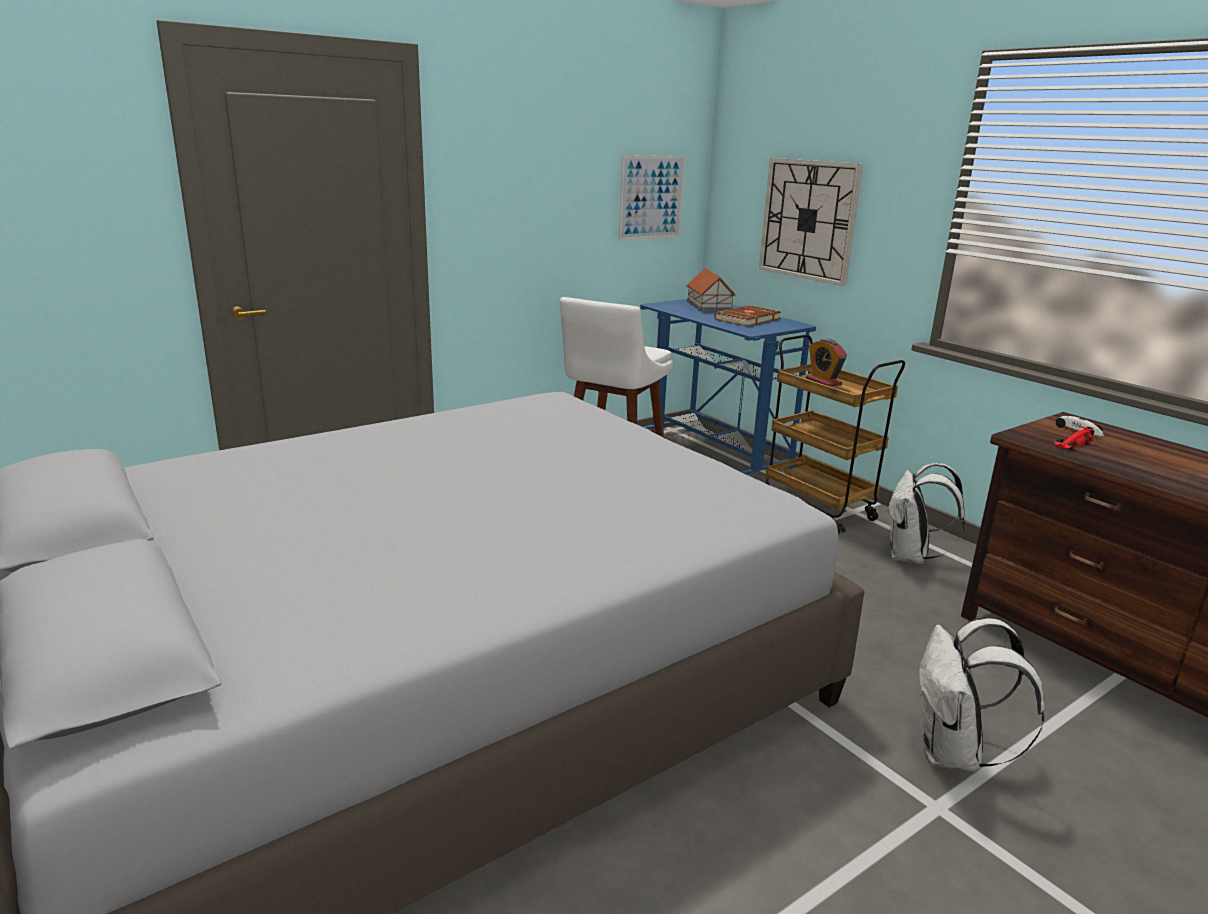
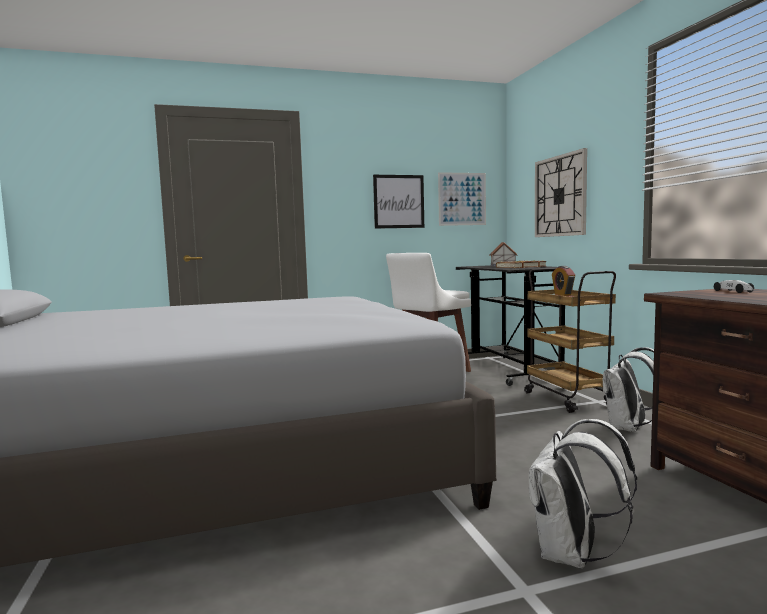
camera: 20 degrees right, 15 degrees down
(565, 203) = (398, 201): none -> picture
(713, 455) = (508, 370): blue desk -> black desk
(1072, 444) = (715, 295): red toy car -> none

